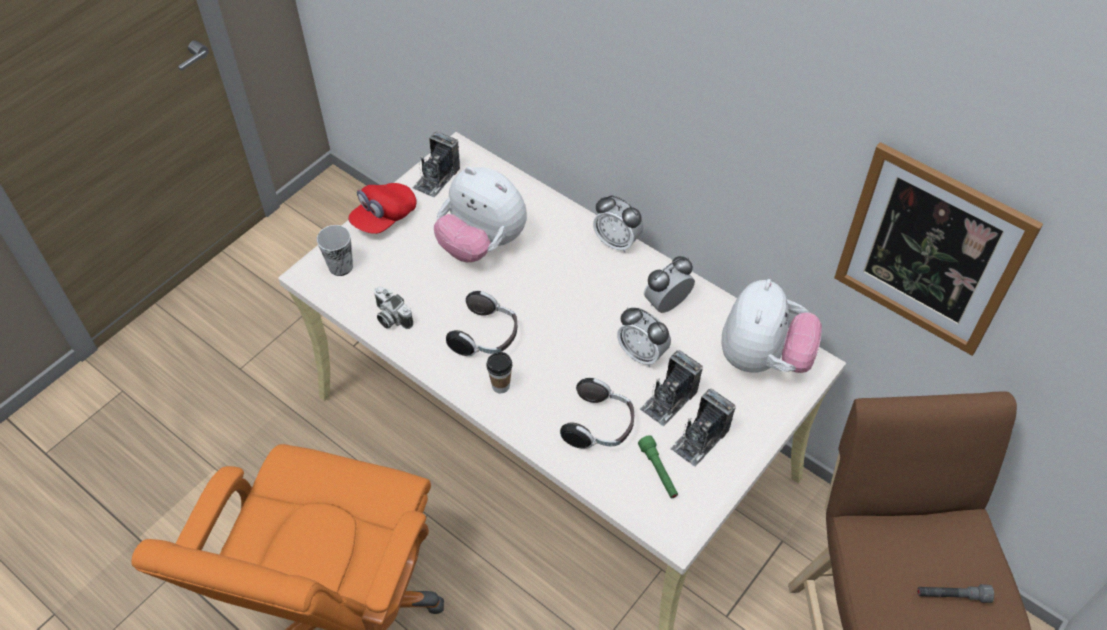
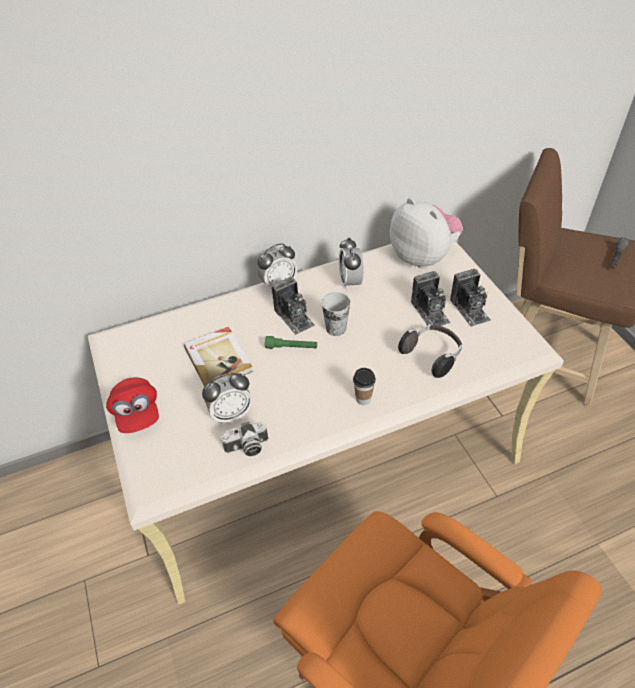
camera: 60 degrees left, 5 degrees down
(341, 266) = (163, 465): cup -> cup (336, 328)
(437, 177) = (127, 362): camera -> camera (294, 317)
(482, 244) = (219, 359): plush toy -> book
(486, 337) = (311, 390): headphones -> none
(642, 354) = (384, 310): alarm clock -> alarm clock (231, 413)
(658, 471) = (485, 340): green flashlight -> green flashlight (291, 348)
(930, 251) = (479, 99): picture -> none

